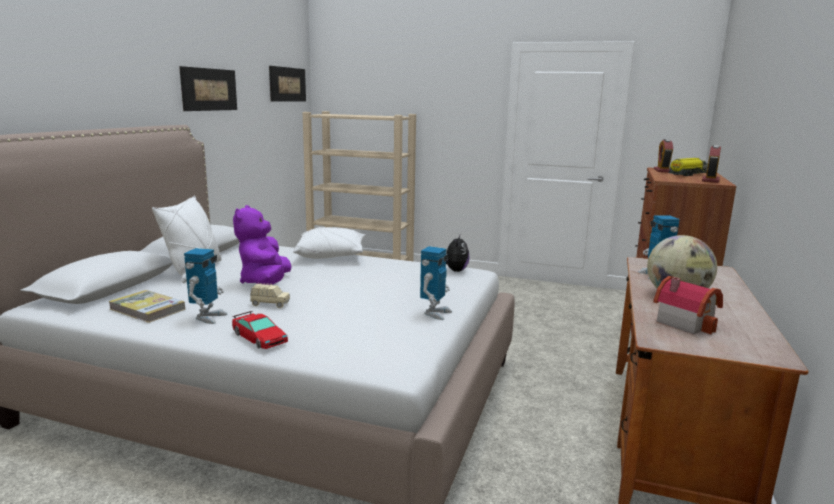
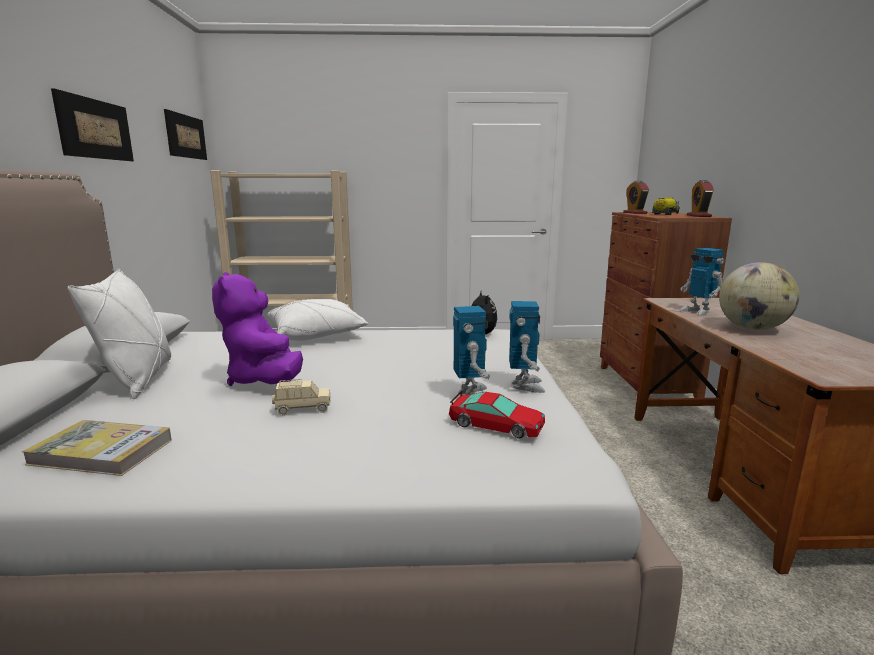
camera: 20 degrees left, 0 degrees up
(208, 317) = (223, 447): toy robot -> toy robot (472, 394)
(259, 338) = (338, 465): toy car -> toy car (496, 425)
(684, 322) = (808, 353): toy house -> none

